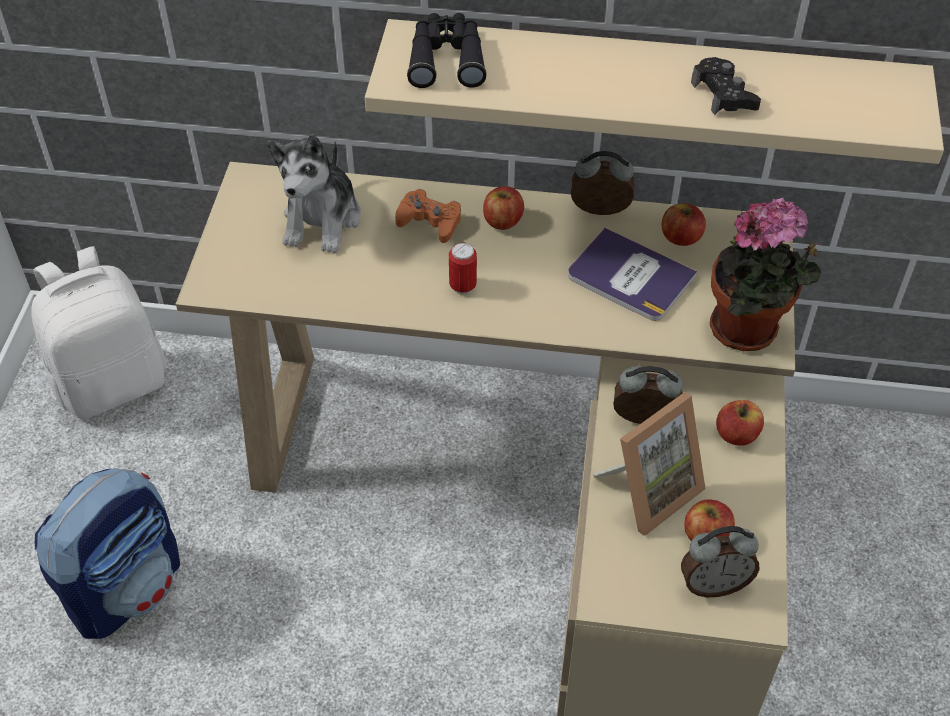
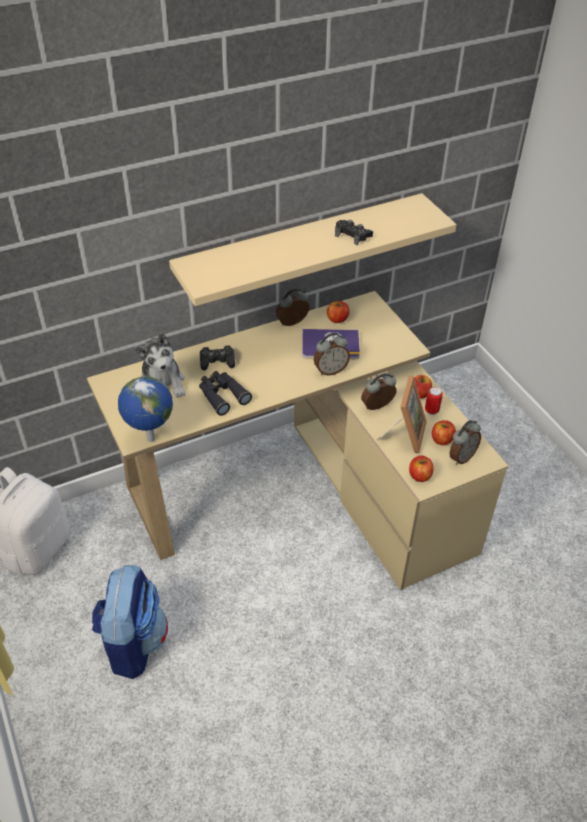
camera: 35 degrees left, 5 degrees down
(231, 297) = (150, 439): none -> globe
(430, 221) = (217, 361): orange game controller -> black game controller
(446, 59) = (216, 266): black binoculars -> black binoculars (222, 395)
(463, 286) = (259, 382): can -> can (431, 410)
(502, 221) = (251, 346): apple -> apple (419, 476)
(592, 319) = (330, 370): none -> alarm clock
(749, 331) = (399, 345): potted plant -> none

